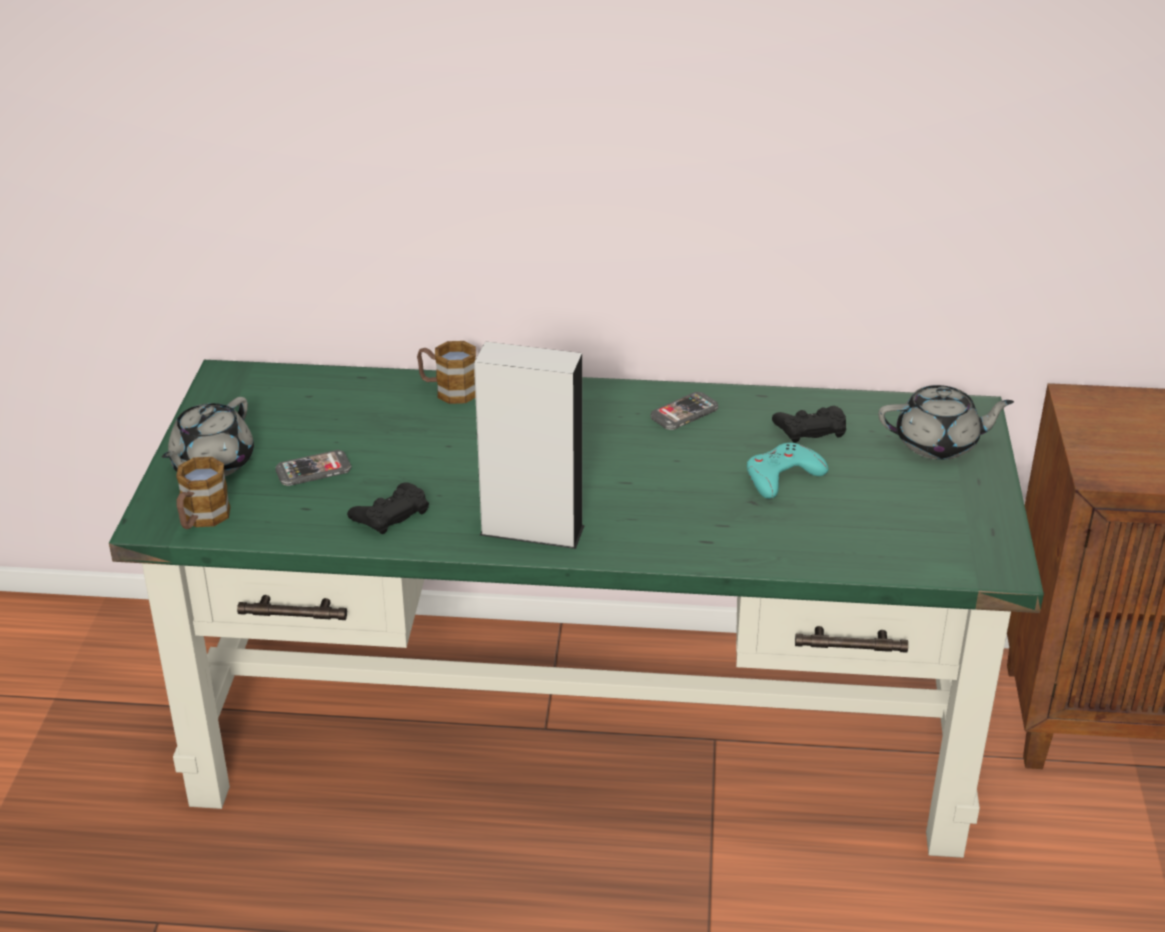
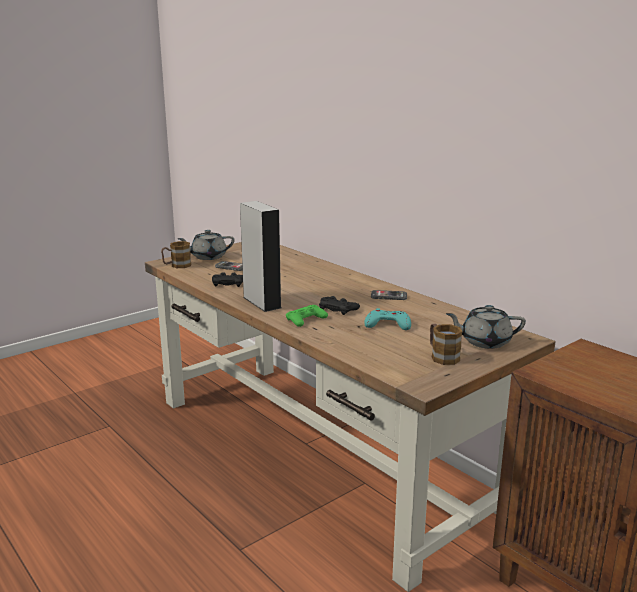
camera: 45 degrees right, 15 degrees down
(448, 390) = (316, 265): mug -> mug (441, 356)
(586, 728) = (320, 451): green desk -> brown desk
(665, 531) = (306, 320): none -> green game controller
(810, 429) = (432, 317): black game controller -> black game controller (338, 309)
(938, 444) = (484, 342): grey teapot -> grey teapot turned 135 degrees clockwise

